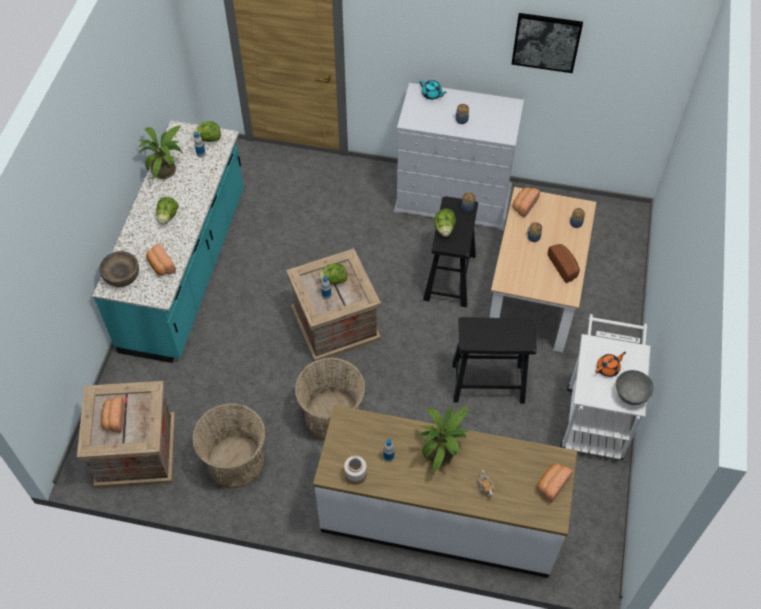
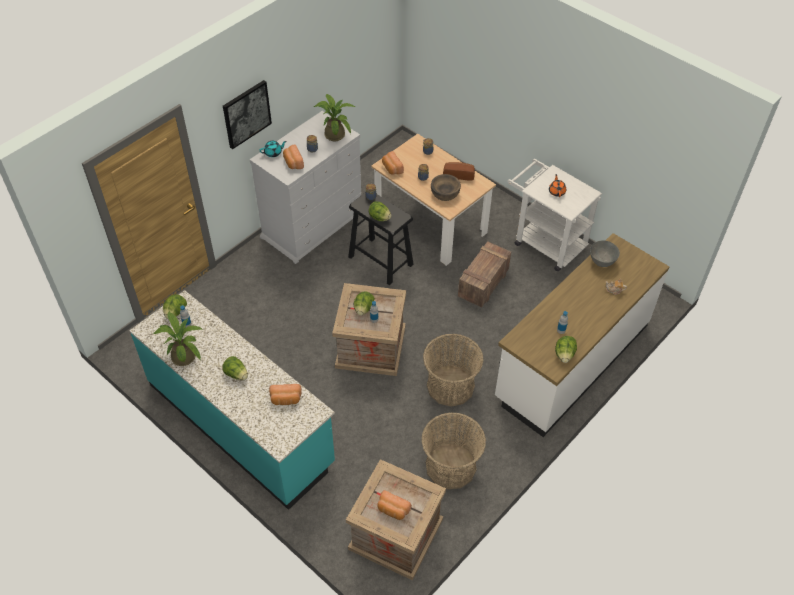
camera: 60 degrees left, 5 degrees down
(122, 276) = (274, 431): brown bowl -> brown bowl (445, 193)
(355, 474) = (564, 355): jar -> lettuce
(442, 451) = (574, 299): potted plant -> potted plant (335, 133)
(487, 382) = (483, 283): black stool -> crate
(546, 42) = (322, 54): picture -> picture (246, 114)
(551, 484) = (631, 257): bread -> bread (293, 163)
(630, 396) = (584, 192): grey bowl -> grey bowl (602, 262)

